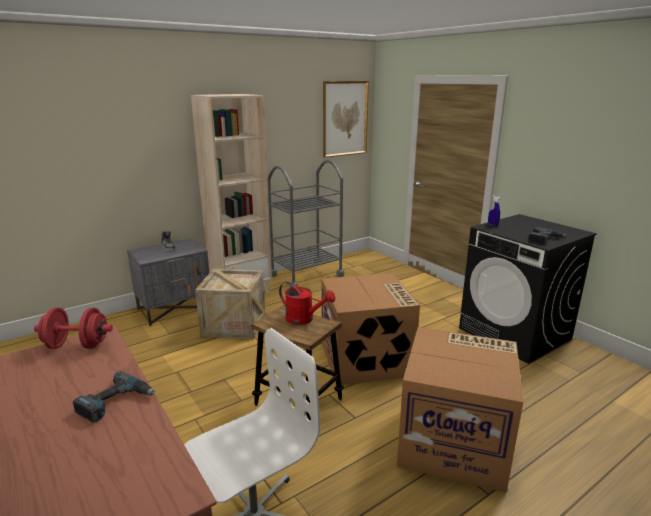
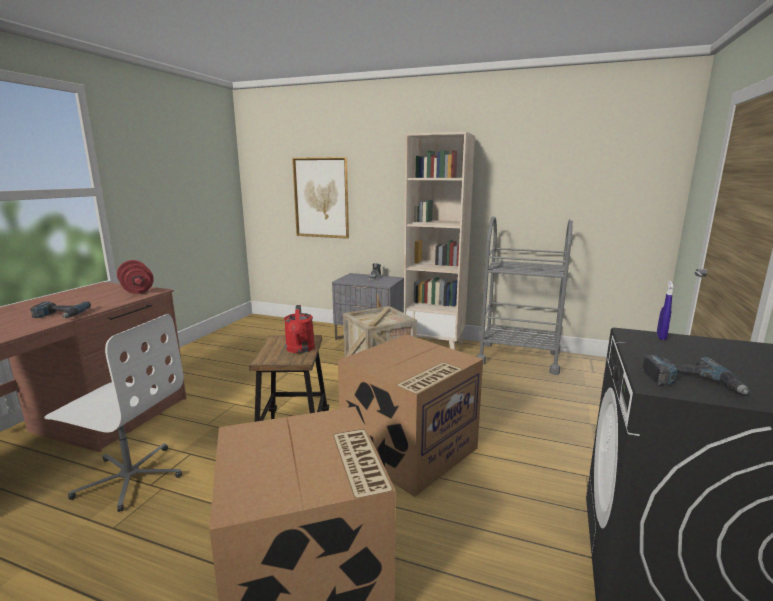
camera: 55 degrees right, 5 degrees down
(344, 118) = (631, 169): picture -> picture (321, 198)

